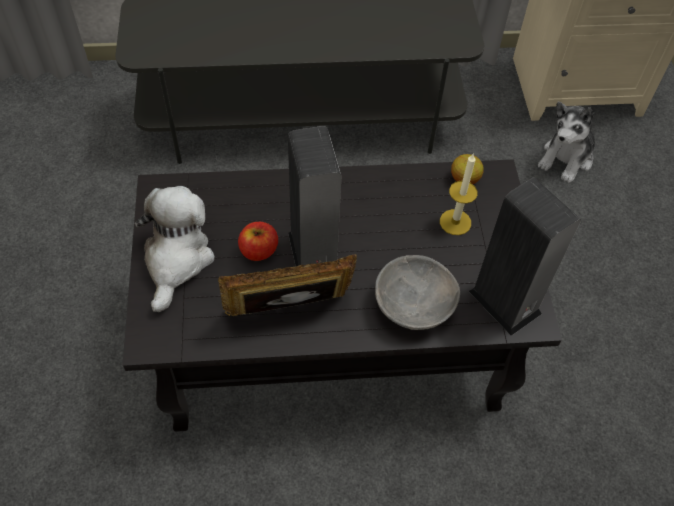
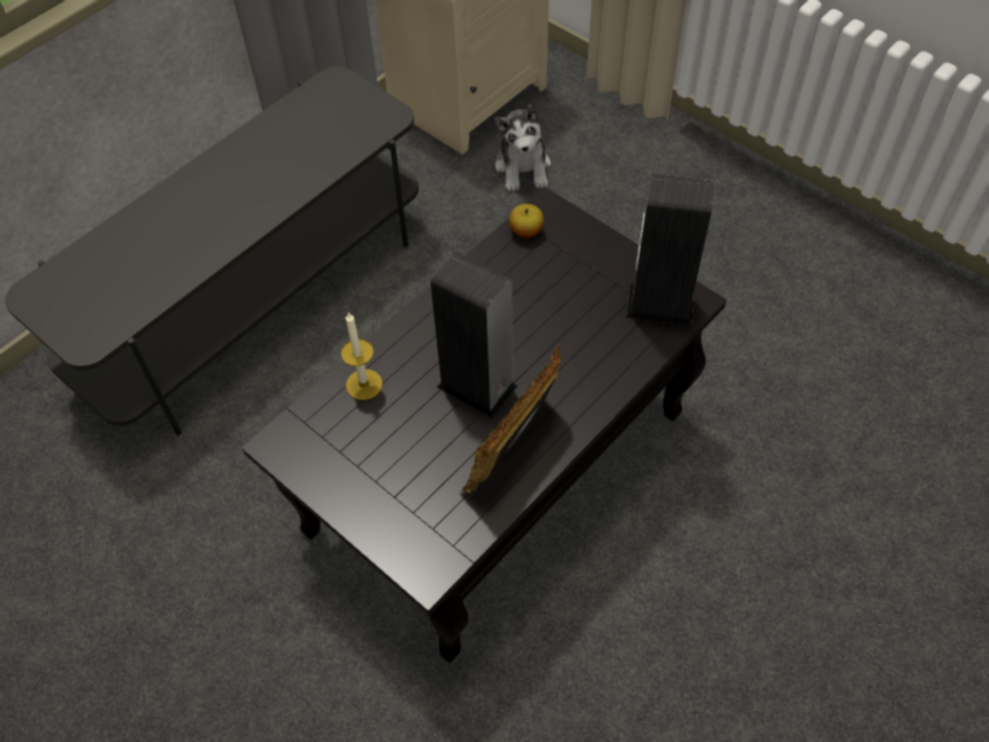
camera: 40 degrees left, 0 degrees up
(176, 259) = (368, 488): plush toy -> none
(258, 251) = (430, 421): apple -> none
(413, 307) = (600, 363): grey bowl -> none
(455, 222) = (557, 271): candle -> candle (364, 384)

